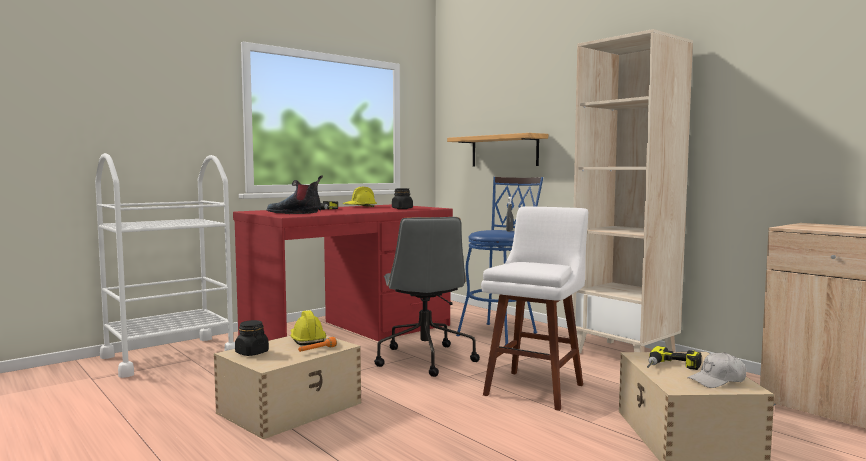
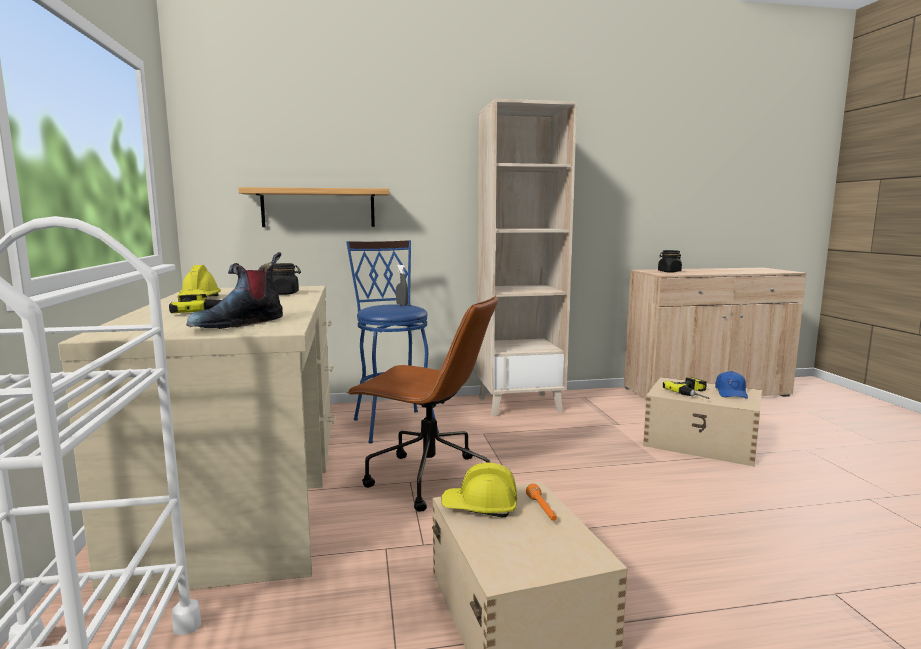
camera: 60 degrees left, 5 degrees up
(251, 353) = (515, 560): black jar -> black jar (669, 271)
(349, 331) = (246, 495): red desk -> beige desk
(424, 359) = (427, 479): grey office chair -> brown office chair
(536, 388) = (567, 456): white stool -> none
(717, 380) = (731, 392): white cap -> blue cap

